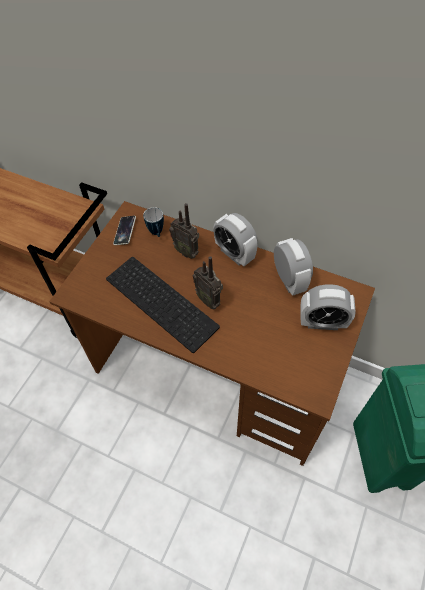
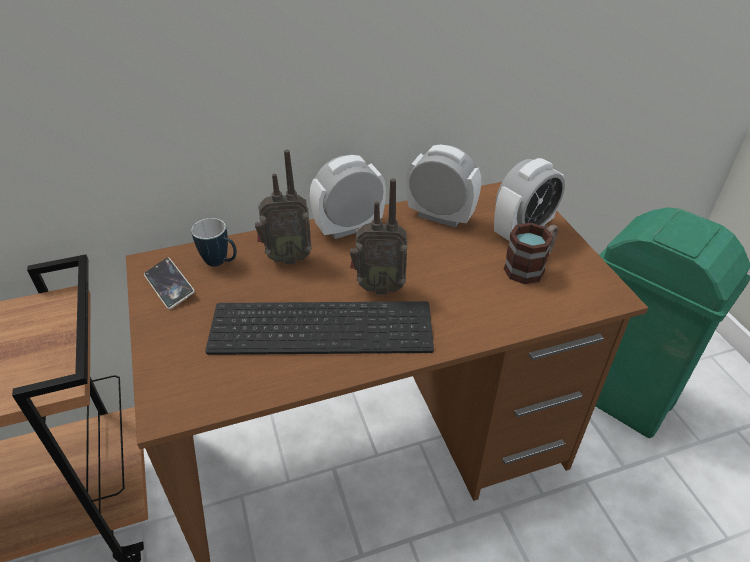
camera: 45 degrees left, 15 degrees down
(234, 254) = (349, 228): alarm clock -> alarm clock turned 150 degrees clockwise
(297, 346) = (530, 267): none -> mug

